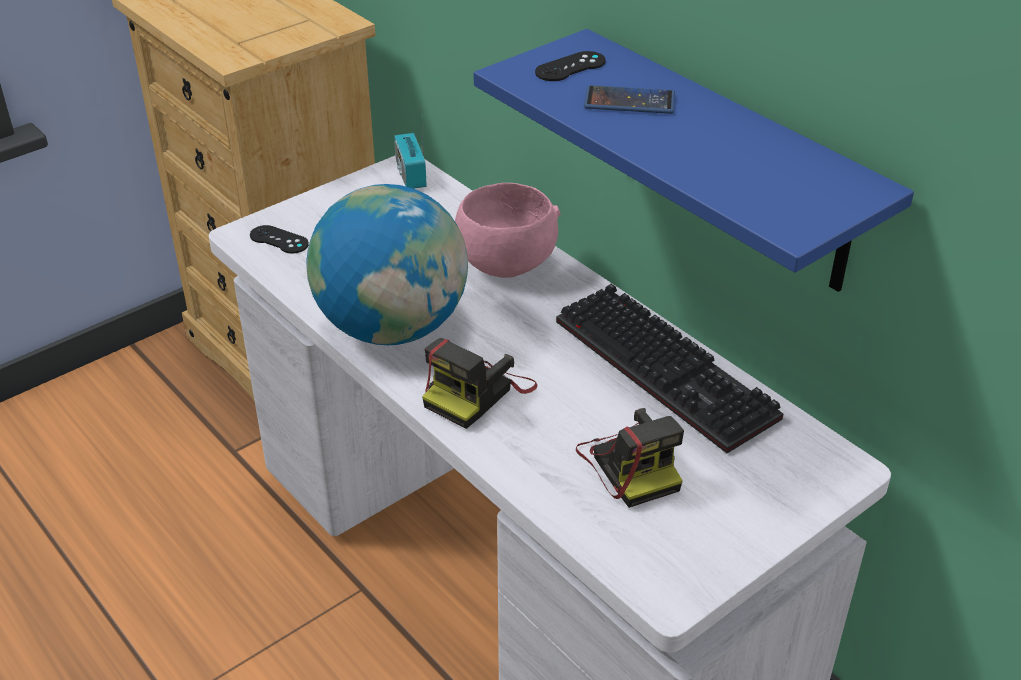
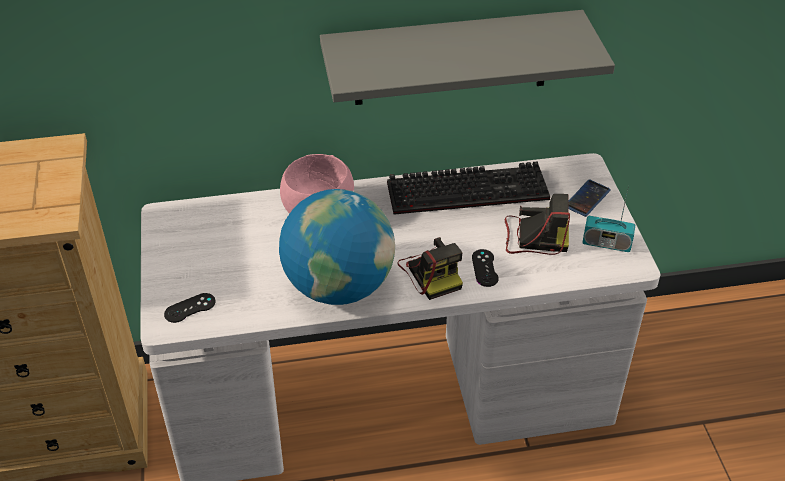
camera: 60 degrees left, 5 degrees up
(410, 175) = (175, 215): radio -> radio (606, 243)
(570, 67) = (364, 57): black game controller -> black game controller (485, 268)
(629, 101) = (424, 53): phone -> phone (587, 198)
(726, 162) = (451, 58): blue shelf -> grey shelf

